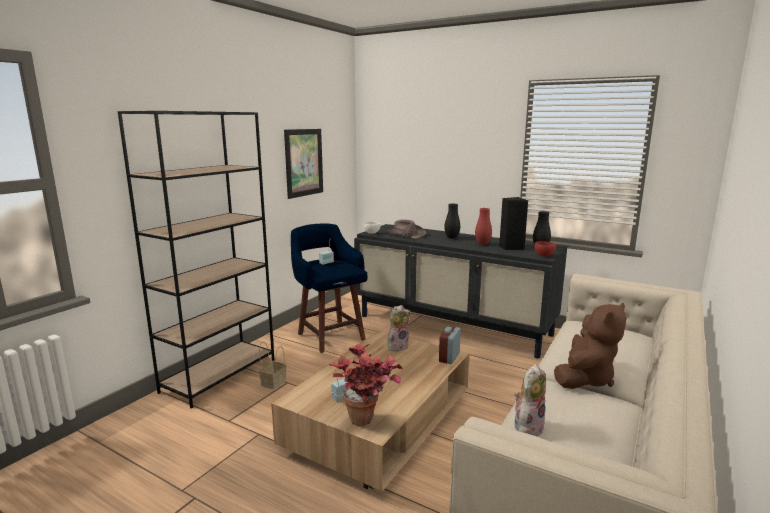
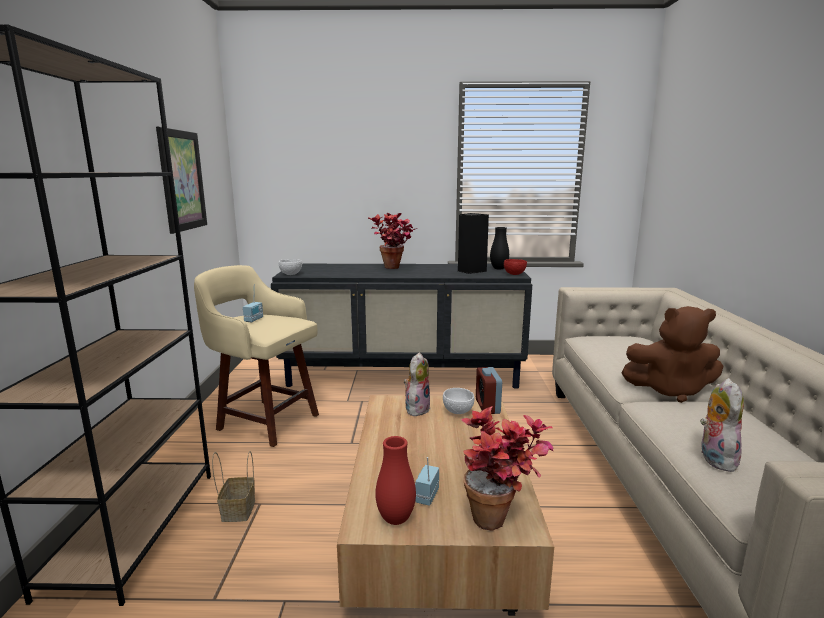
camera: 30 degrees left, 0 degrees up
(330, 336) = (265, 421): blue stool -> beige stool
(405, 234) = (334, 271): brown hat -> none
(423, 355) = (457, 411): none -> white bowl
(451, 238) = (394, 269): black vase -> potted plant
(482, 244) = (437, 271): red vase -> red vase (395, 519)
(585, 378) = (670, 390): brown plush toy -> brown plush toy turned 90 degrees clockwise

